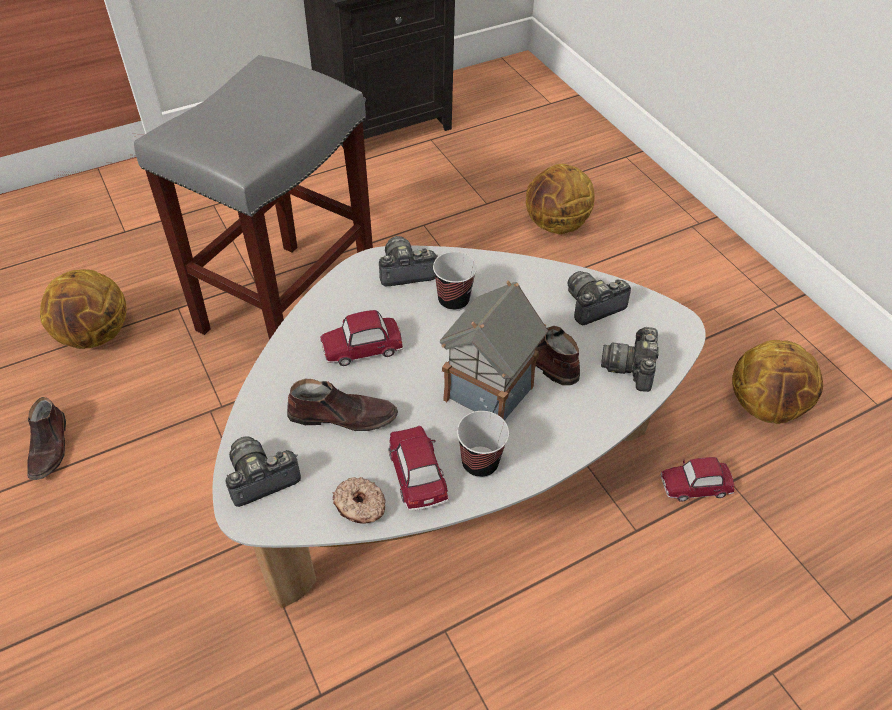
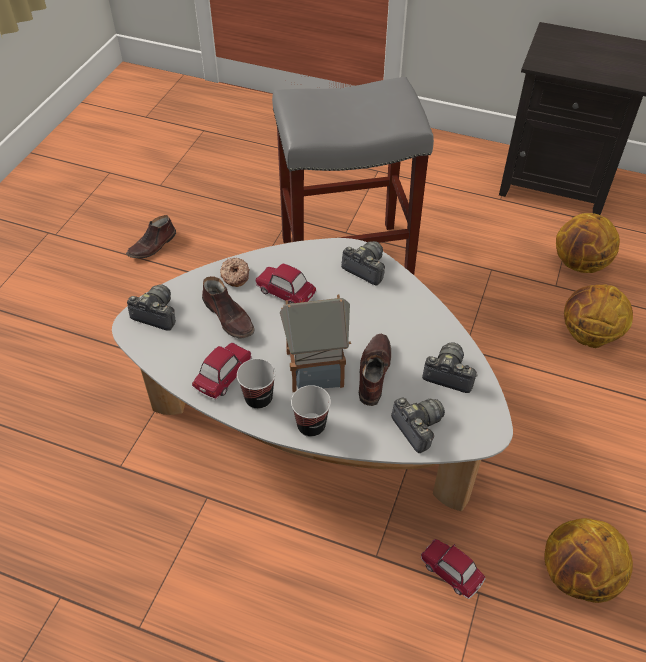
camera: 50 degrees right, 0 degrees up
(96, 335) = (234, 204): basketball -> basketball (580, 264)
(360, 506) = (177, 366): donut -> donut (234, 276)
(453, 301) = (369, 305): cup -> cup (311, 426)
(631, 367) = (417, 427): camera -> camera turned 90 degrees clockwise

